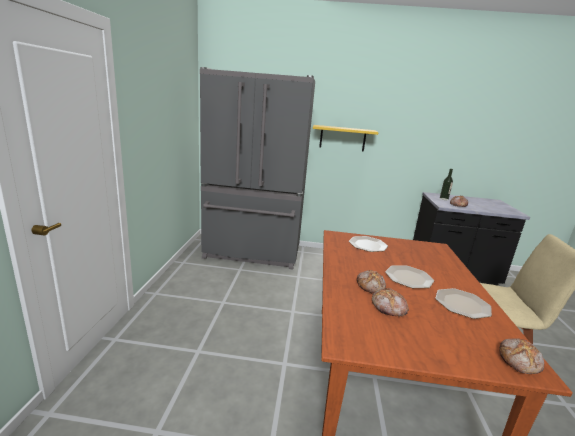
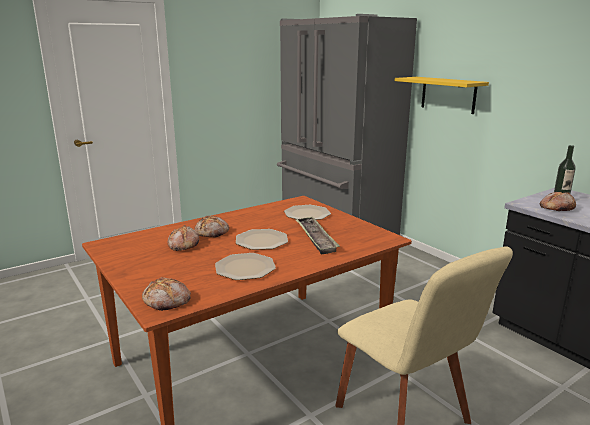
camera: 50 degrees right, 0 degrees up
(420, 262) = (315, 238): none -> tray

